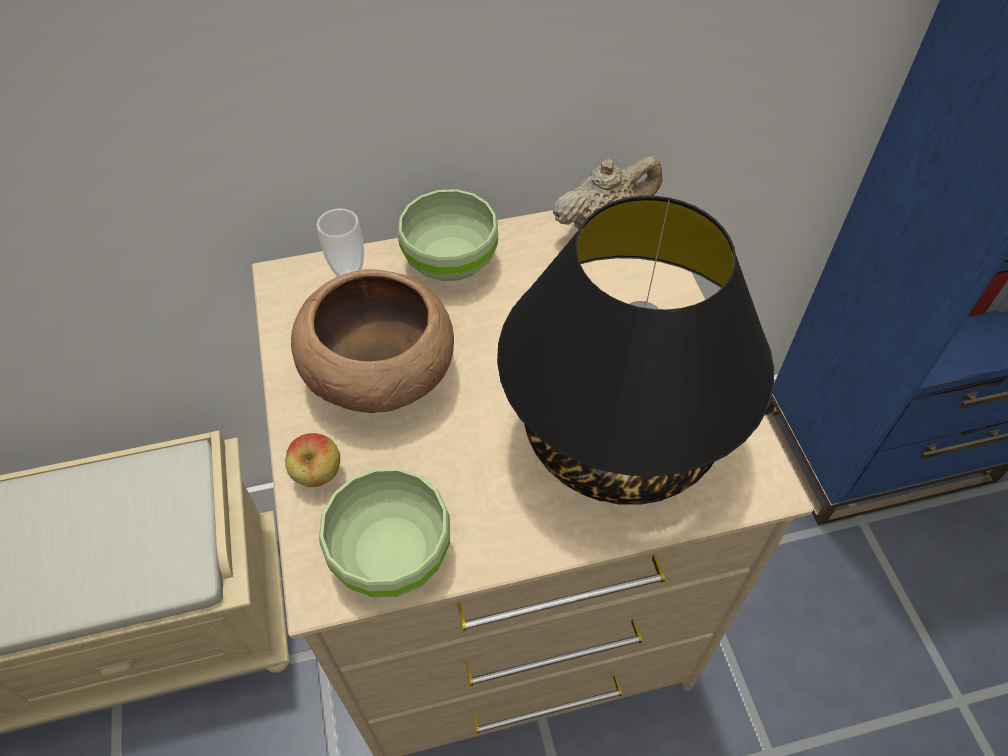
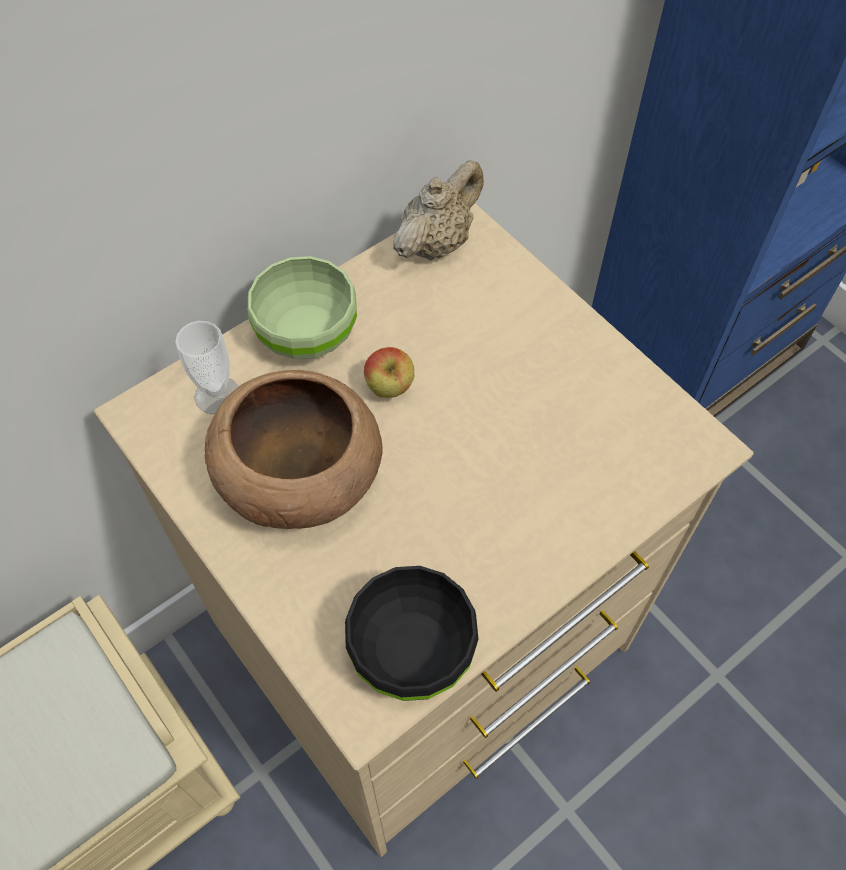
camera: 25 degrees left, 5 degrees up
(318, 475) = (297, 605): apple -> apple (390, 389)
(390, 553) = (409, 650): green bowl -> black bowl
(618, 434) = (557, 449): black table lamp -> none

